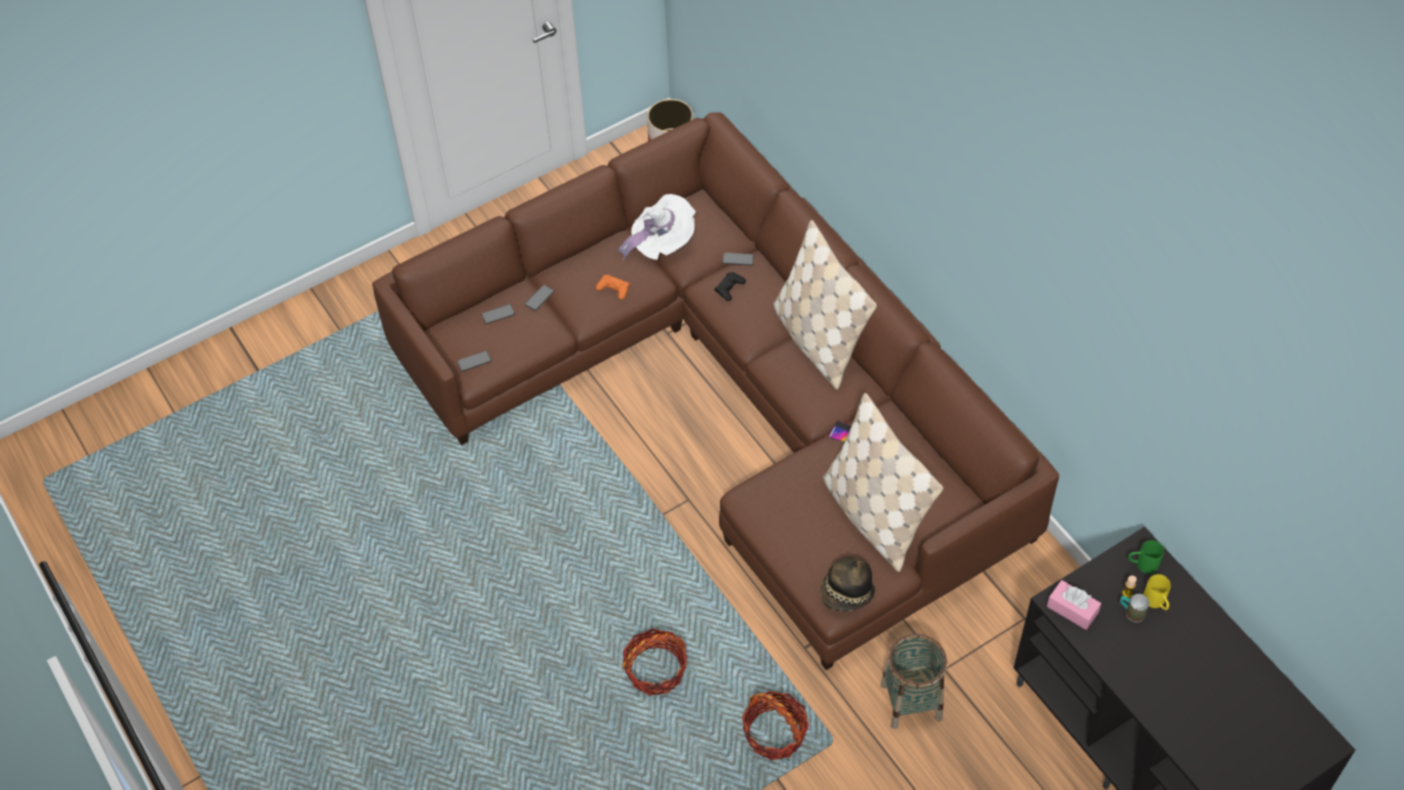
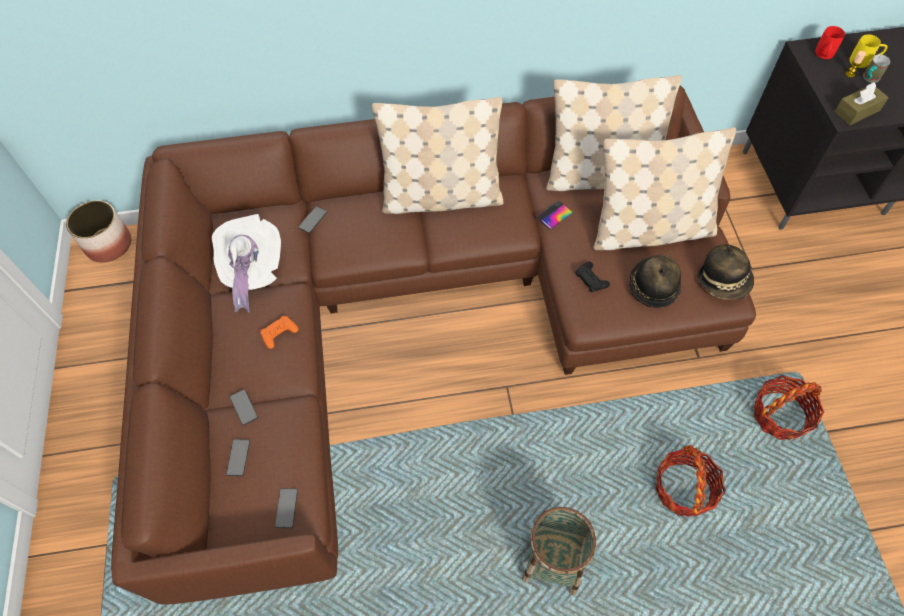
camera: 65 degrees left, 5 degrees up
(729, 288) = (342, 238): black game controller -> black game controller (591, 279)
(808, 537) = (652, 286): none -> hat
(911, 701) = (775, 303): basket -> basket (553, 561)
(921, 458) = (602, 175): none -> beige pillow
(1072, 609) = (857, 111): pink tissue box -> brown tissue box
(1142, 565) = (823, 56): green mug -> red mug

